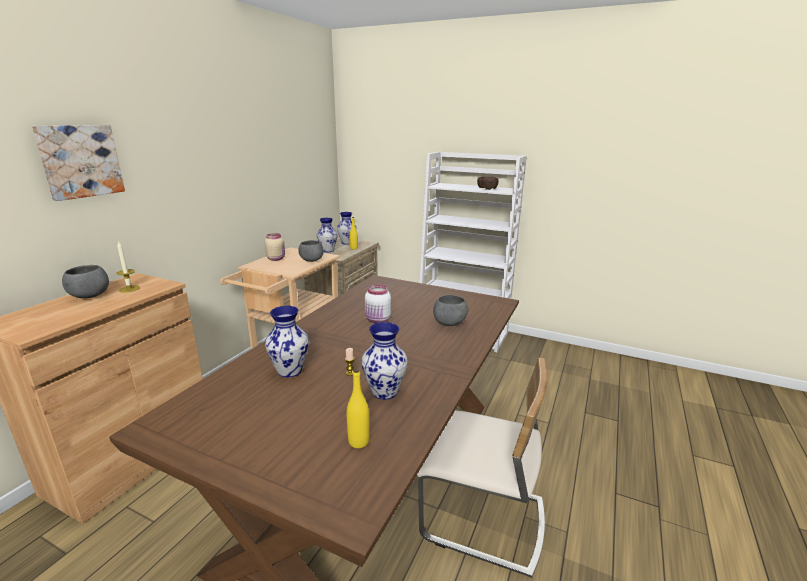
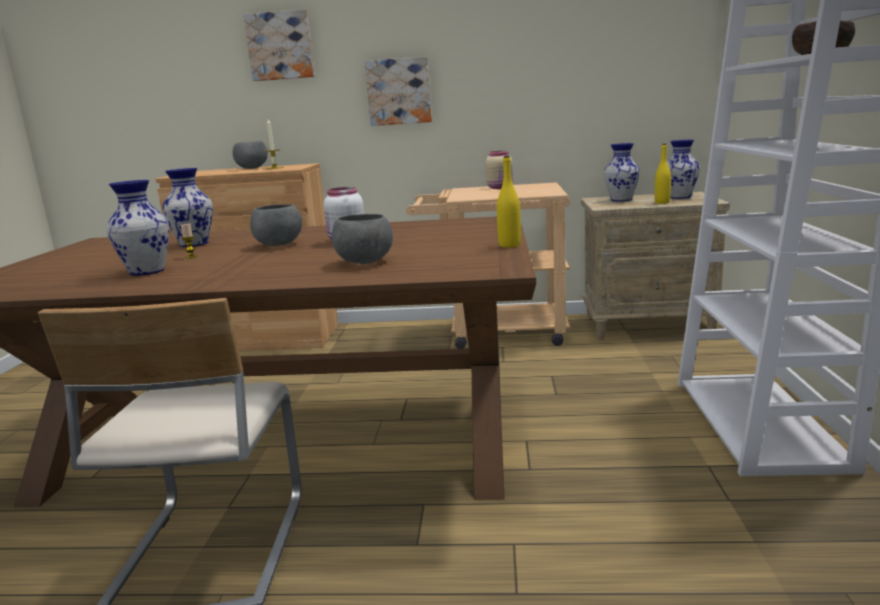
camera: 70 degrees right, 5 degrees down
(193, 198) = (399, 91): none -> picture
(312, 260) = (519, 193): grey bowl -> grey bowl (280, 245)
(358, 442) = (48, 280): yellow bottle -> yellow bottle (509, 245)

